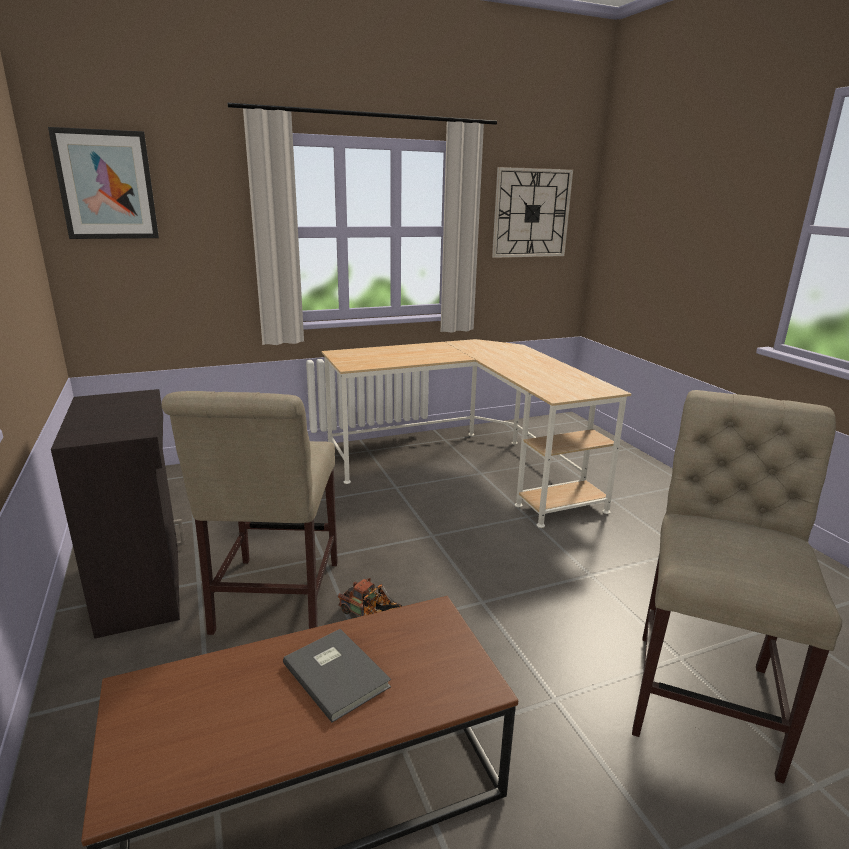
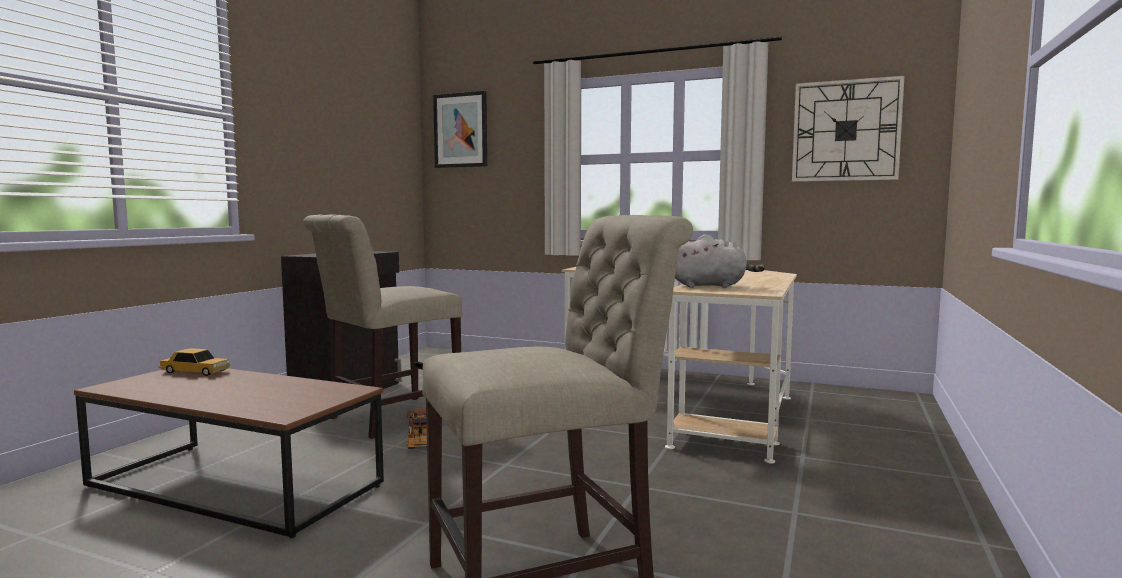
camera: 45 degrees right, 15 degrees down
(170, 688) = (195, 371): none -> toy car
(337, 673) = (252, 389): grey book -> none
(551, 385) = (710, 286): none -> grey plush toy

